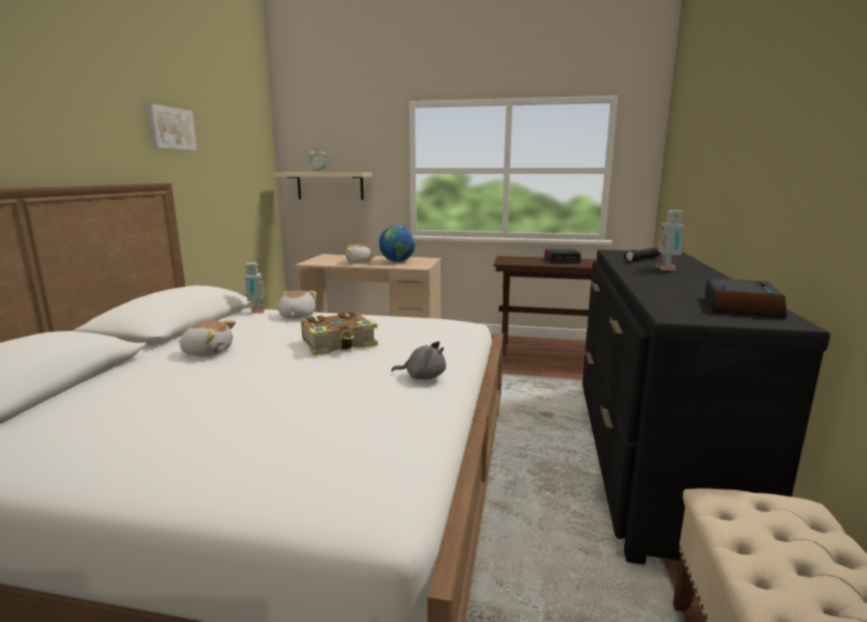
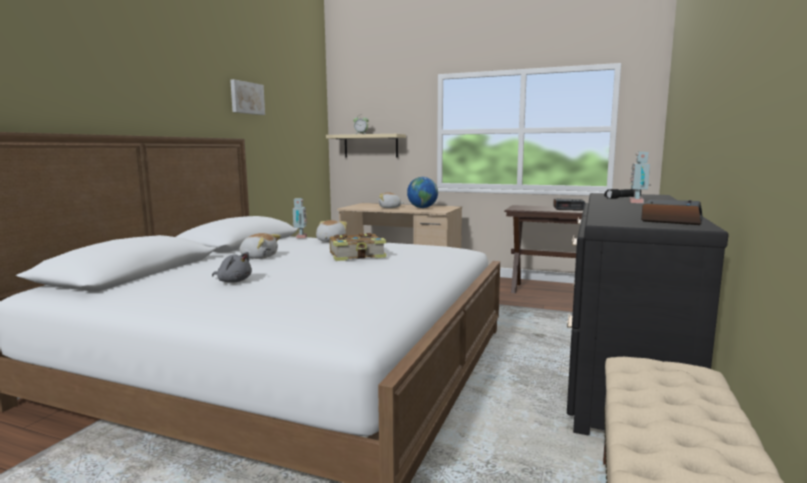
camera: 10 degrees right, 5 degrees down
(423, 377) = (414, 276): grey plush toy -> grey plush toy (233, 281)

